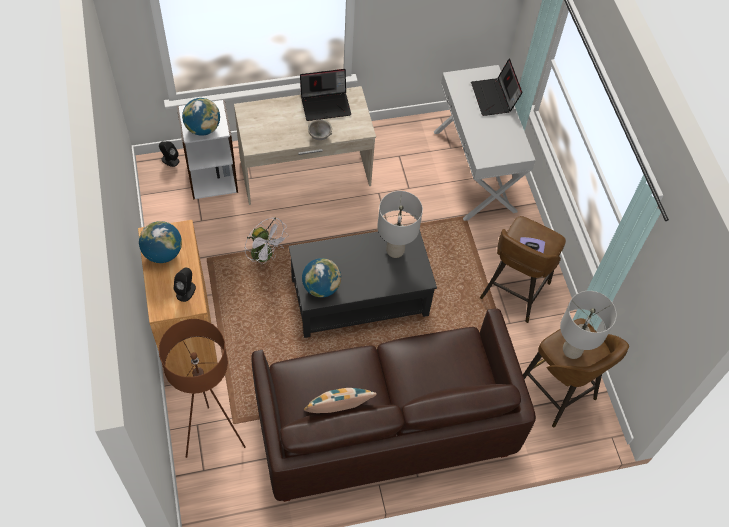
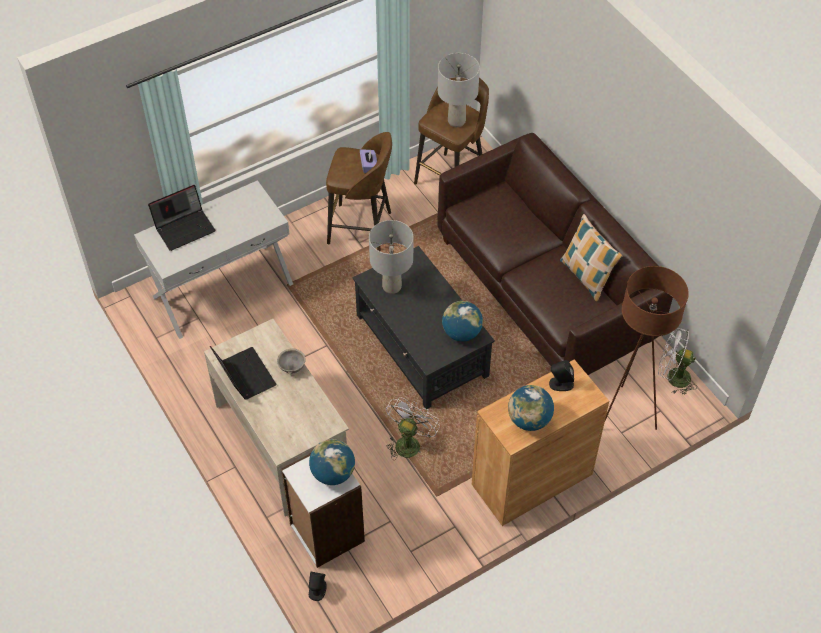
camera: 105 degrees left, 5 degrees down
(234, 500) = (672, 377): none -> white fan

